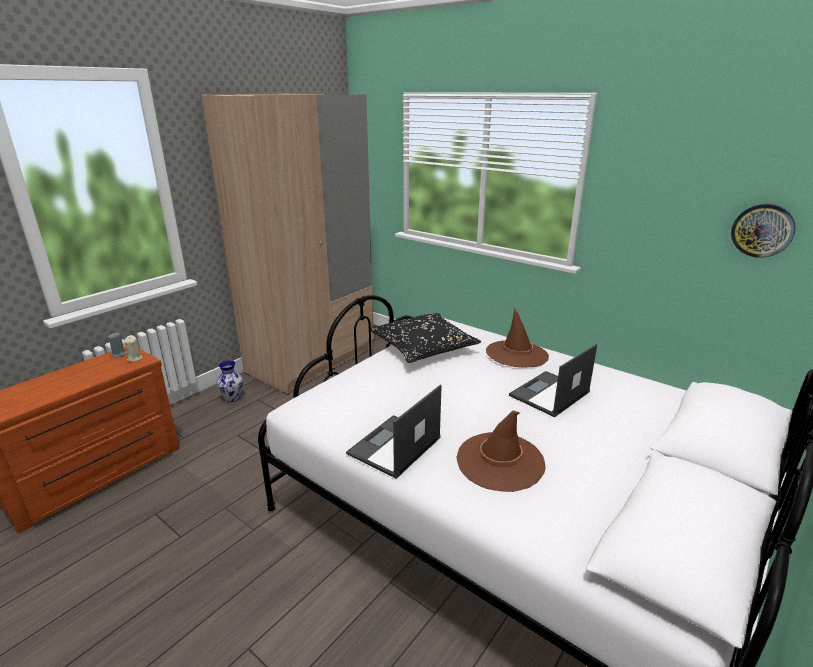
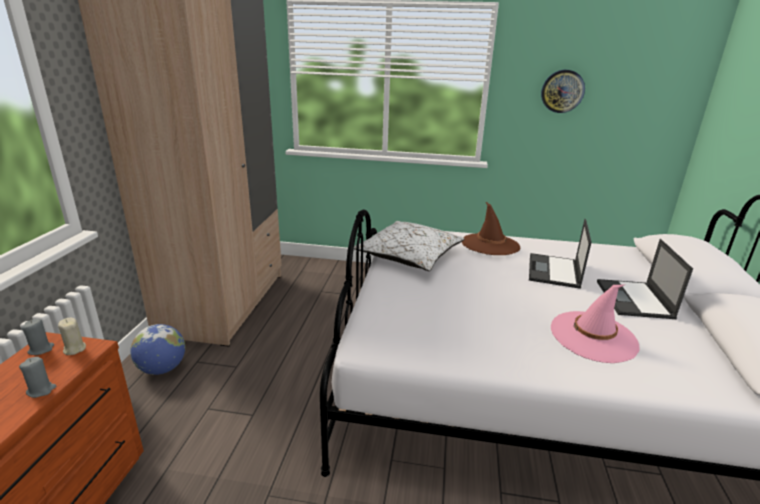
camera: 30 degrees left, 0 degrees up
(97, 378) = (41, 390): none -> grey candle
(232, 398) = (162, 369): vase -> globe
(394, 446) = (501, 353): laptop -> laptop (634, 300)
(424, 348) = (410, 256): black pillow -> white pillow
(500, 461) = (593, 337): brown hat -> pink hat
(762, 230) = (634, 114): wall clock -> wall clock (562, 91)

